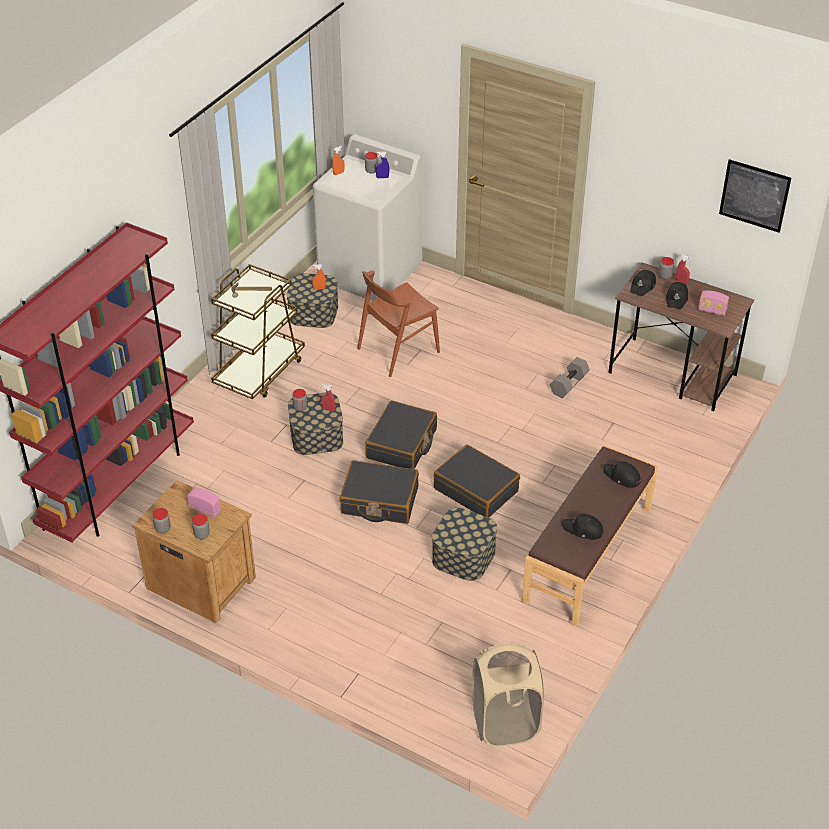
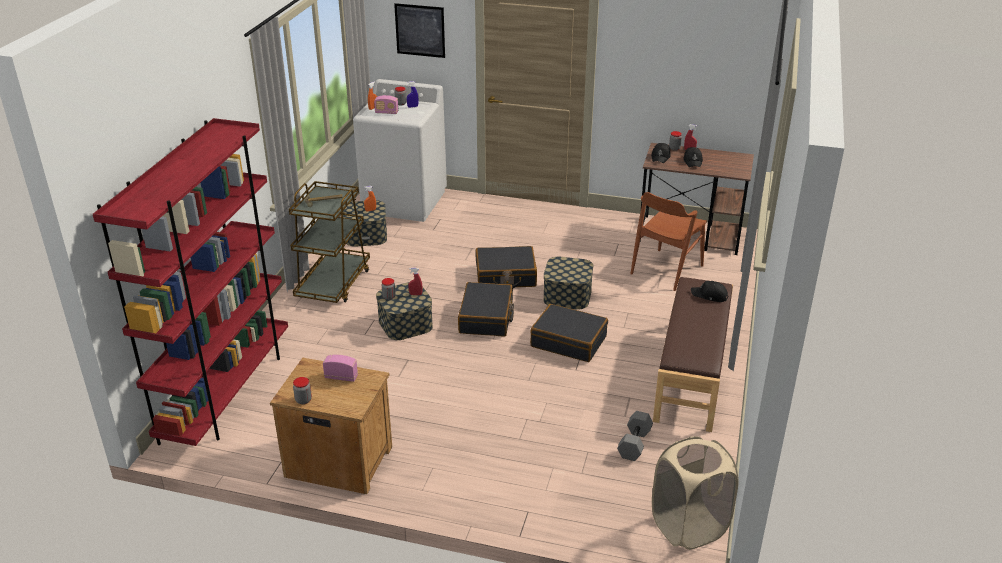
camera: 15 degrees left, 10 degrees down
(202, 535) = (346, 398): jar -> none
(379, 501) = (485, 364): black suitcase -> black suitcase (505, 276)
(398, 350) = (452, 251): brown chair -> brown chair (666, 269)
(463, 556) = (582, 394): storage box -> storage box (567, 295)
(569, 385) = (610, 254): grey dumbbell -> grey dumbbell (635, 444)
(583, 530) = (699, 339): black cap -> none
(712, 310) = (725, 165): radio -> radio (386, 112)
(754, 195) = (749, 57): picture -> picture (420, 30)

